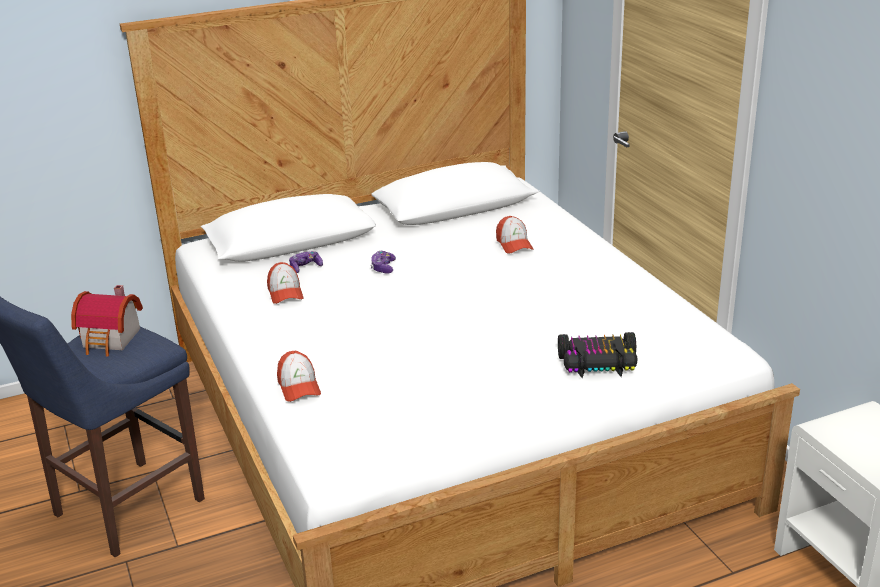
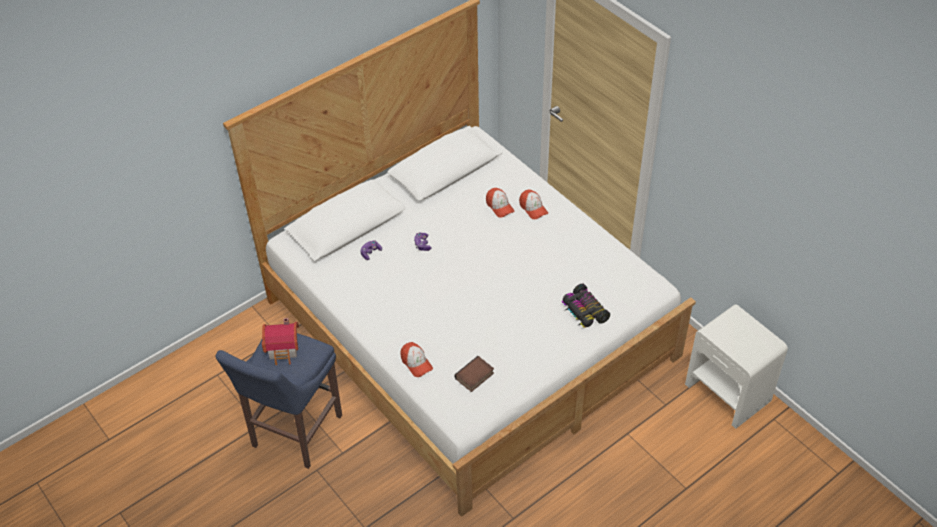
camera: 15 degrees left, 20 degrees up
(285, 293) = (368, 280): cap -> cap (533, 208)
(380, 413) = (474, 377): none -> book
(598, 363) = (584, 311): toy car -> toy car turned 75 degrees clockwise

